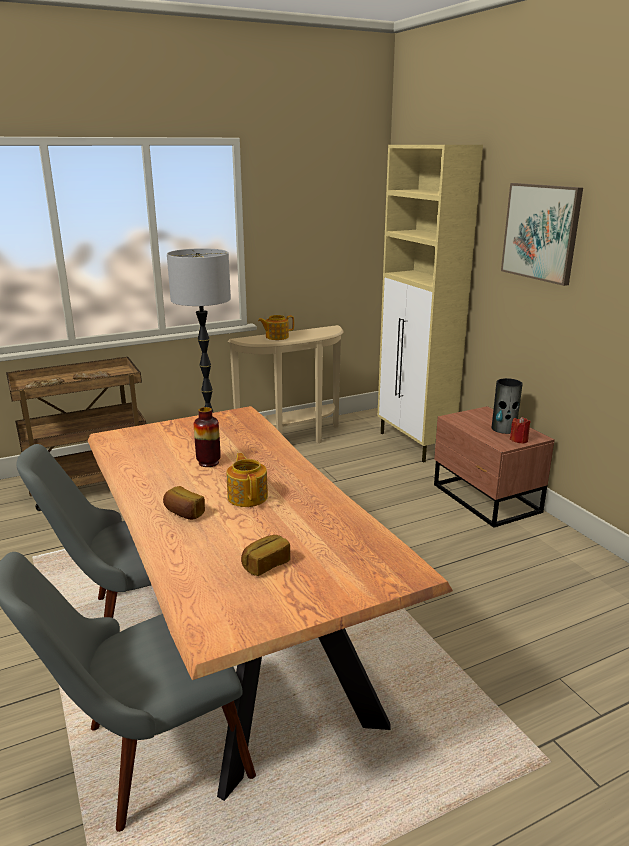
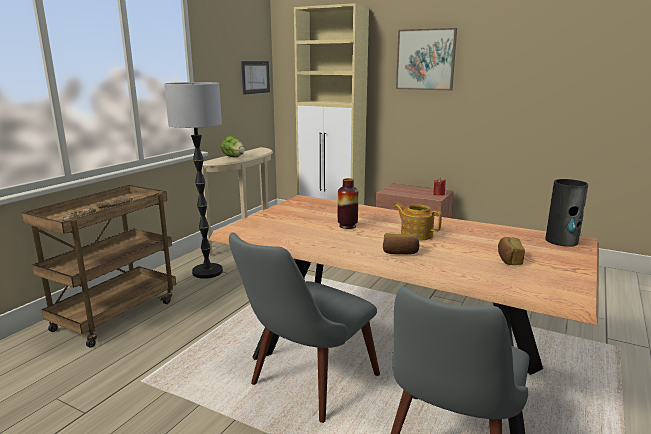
camera: 35 degrees left, 5 degrees down
(276, 337) = (233, 157): teapot -> lettuce
(351, 233) = (255, 77): none -> picture
(504, 429) = (421, 191): vase -> vase (562, 241)

